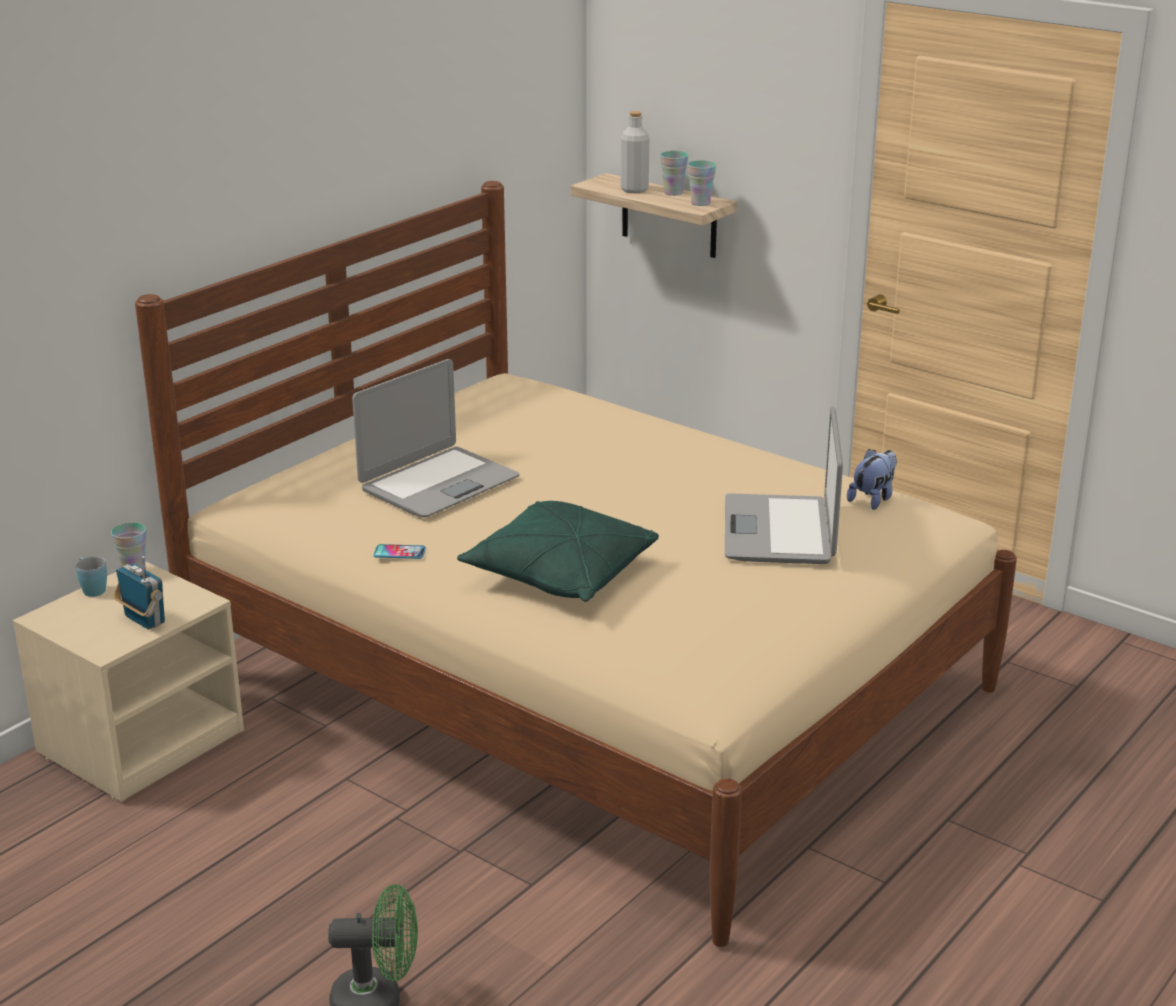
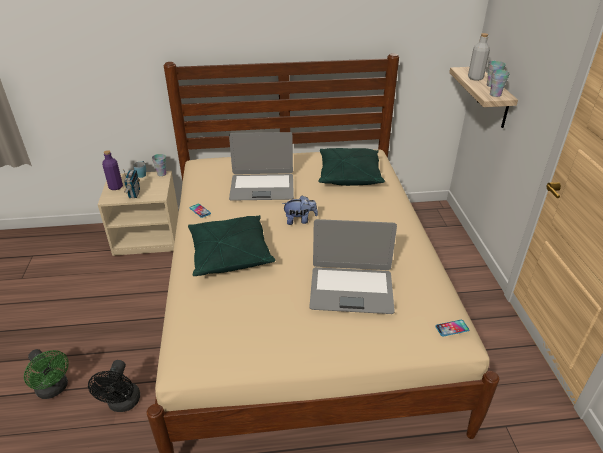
camera: 45 degrees right, 10 degrees up
(79, 628) = (115, 187): none -> purple bottle
(526, 940) = (123, 404): none -> black fan
(538, 417) = (349, 175): none -> green pillow
(780, 531) = (351, 290): laptop -> laptop turned 135 degrees counterclockwise
(873, 499) = (429, 299): plush toy -> plush toy (300, 220)
(936, 513) = (452, 328): none -> phone

